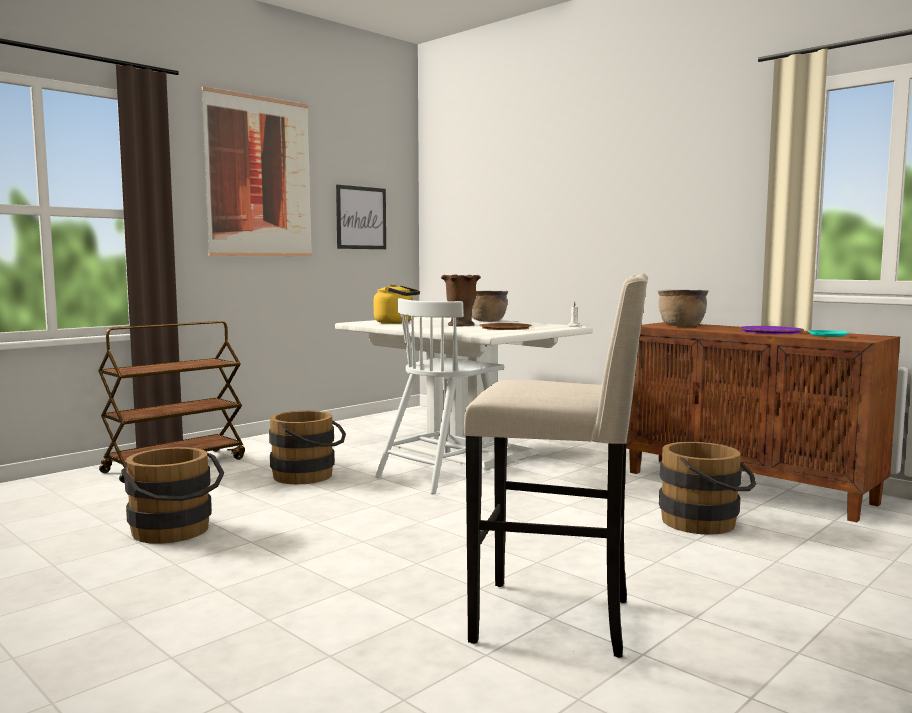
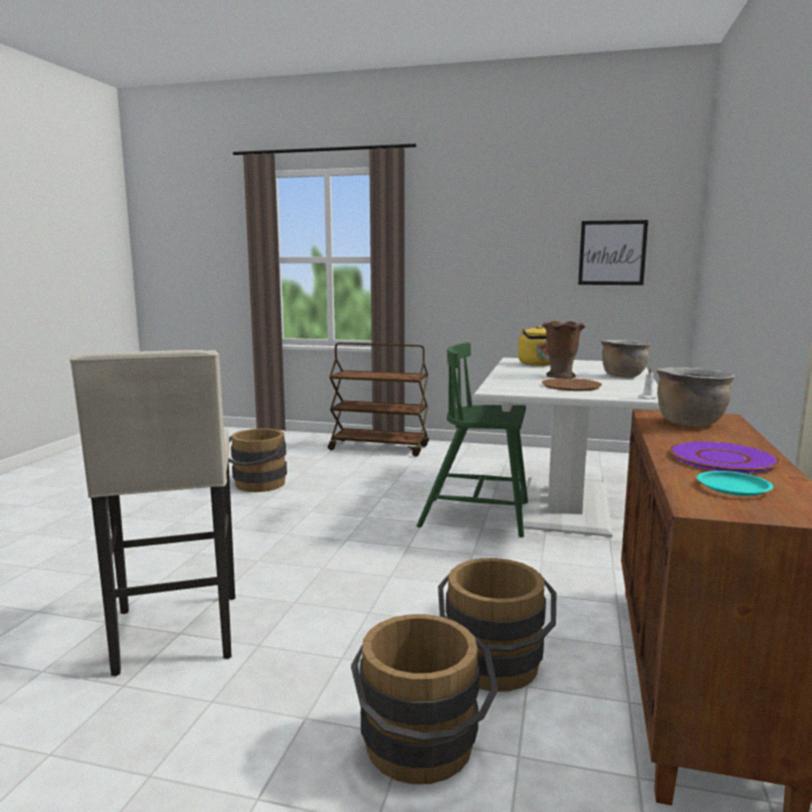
camera: 60 degrees right, 5 degrees up
(259, 176) = (495, 221): picture -> none
(308, 476) = (406, 482): brown bucket -> brown bucket (422, 752)
(443, 474) = (477, 517): white chair -> green chair

